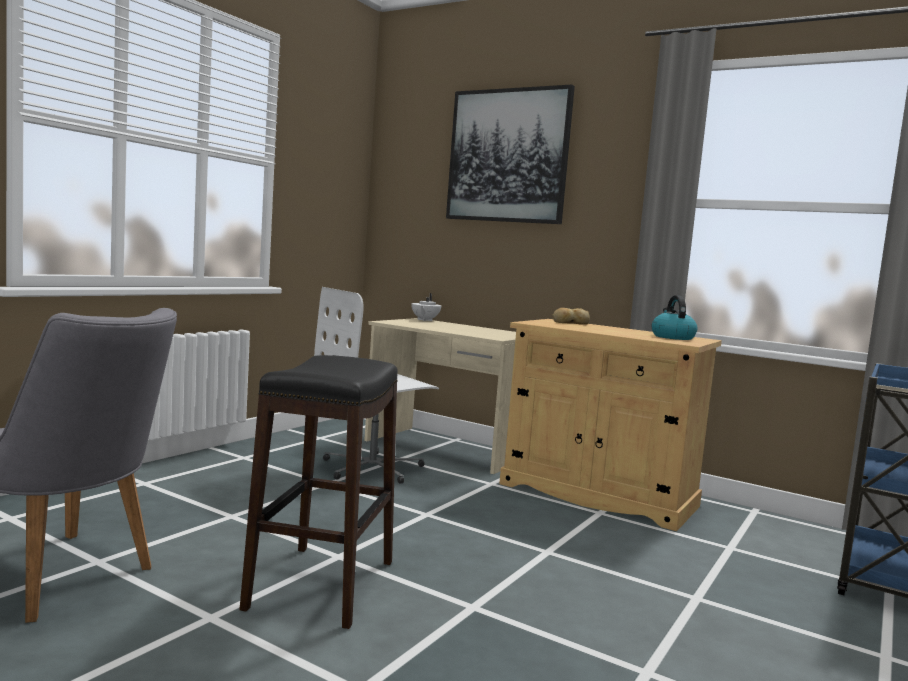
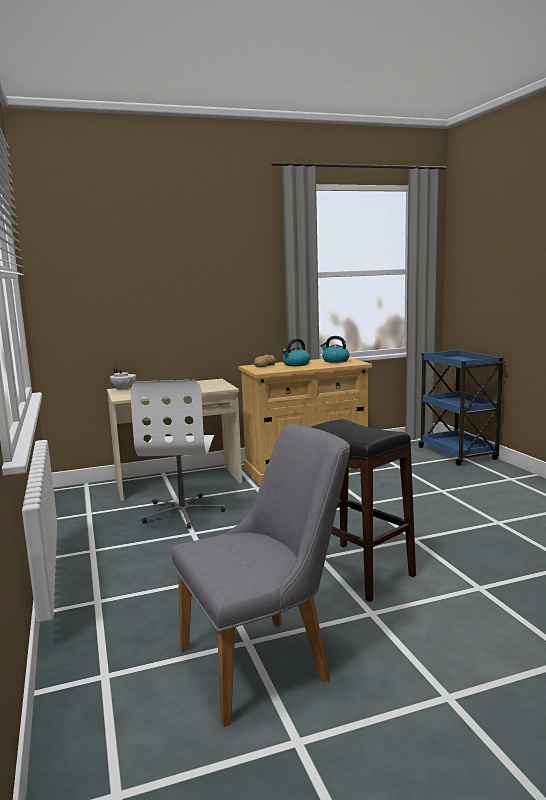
camera: 50 degrees left, 5 degrees up
(508, 156) = (169, 247): picture -> none
(605, 329) = (296, 364): none -> kettle

